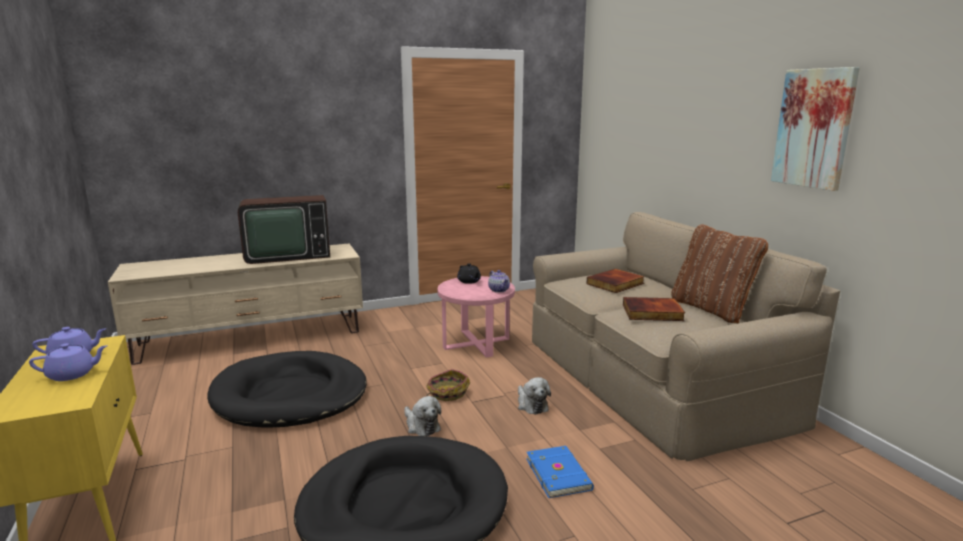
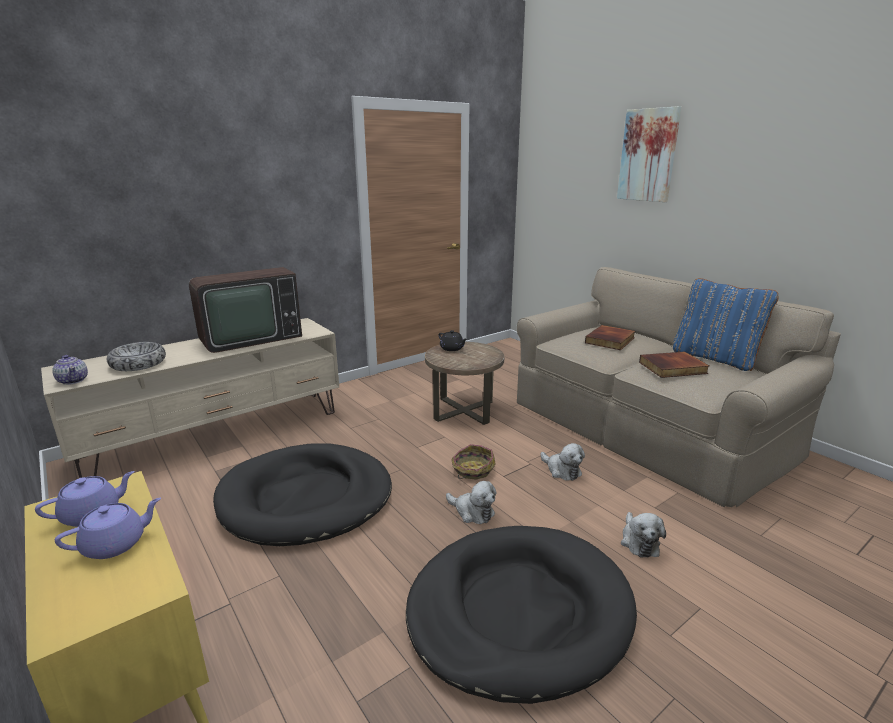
camera: 15 degrees left, 5 degrees up
(187, 267) = (138, 364): none -> bowl
(476, 343) = (463, 410): pink side table -> brown side table
(499, 290) = (489, 355): teapot -> teapot (73, 380)
(559, 473) = (639, 541): blue book -> plush toy
(711, 309) = (715, 358): brown pillow -> blue pillow
(814, 128) = (812, 182): picture -> picture (648, 155)

